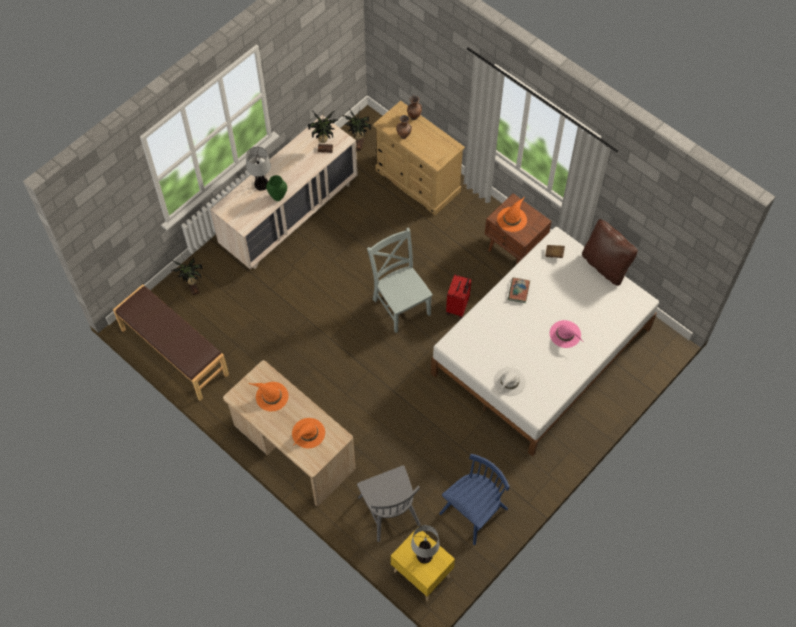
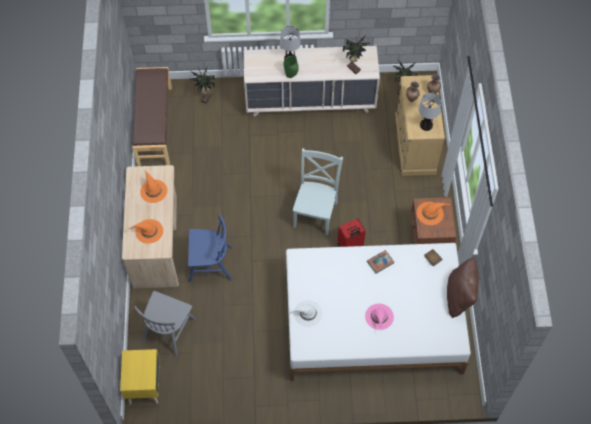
camera: 45 degrees right, 0 degrees up
(425, 555) = (140, 370): table lamp -> table lamp (426, 125)
(473, 512) = (216, 379): blue chair -> blue chair (210, 264)

